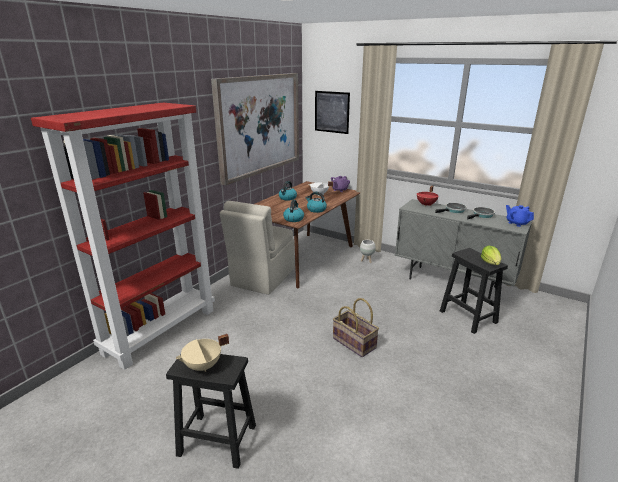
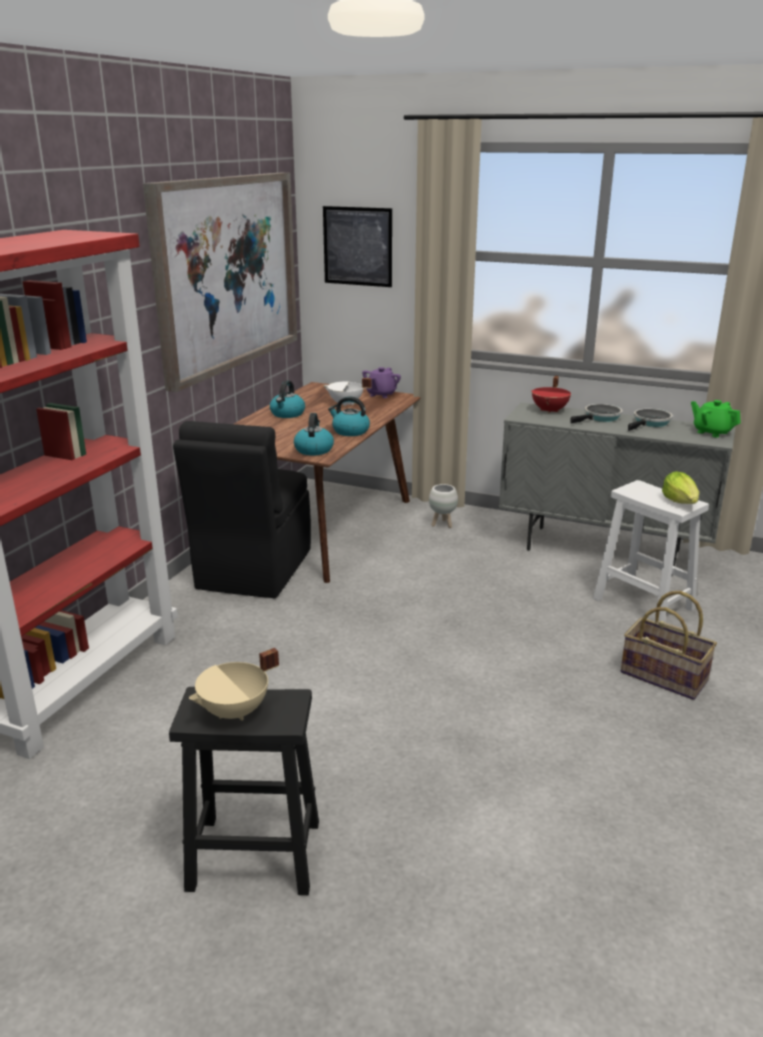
camera: 10 degrees left, 0 degrees up
(262, 278) = (253, 570): beige chair -> black chair
(355, 343) = (459, 665): basket -> basket (664, 676)
(469, 317) = (645, 604): black stool -> white stool
(517, 223) = (712, 432): blue teapot -> green teapot

